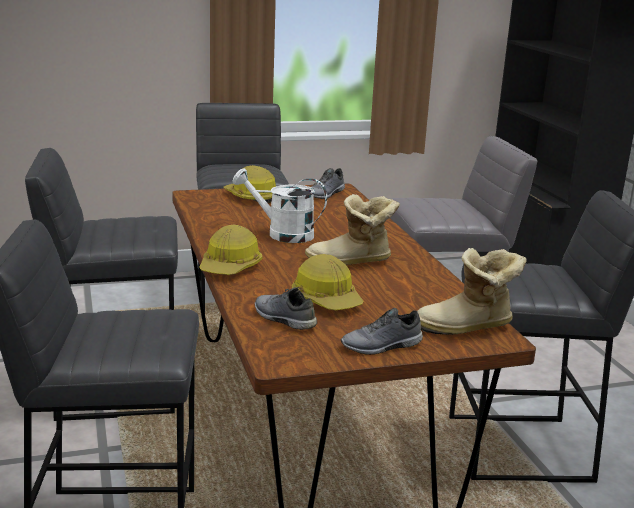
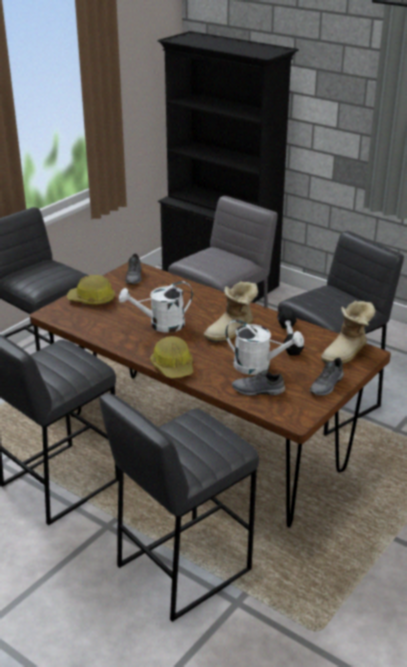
camera: 35 degrees left, 10 degrees up
(326, 299) = (259, 366): hard hat -> white watering can
(412, 289) = (289, 338): none -> black dumbbell

